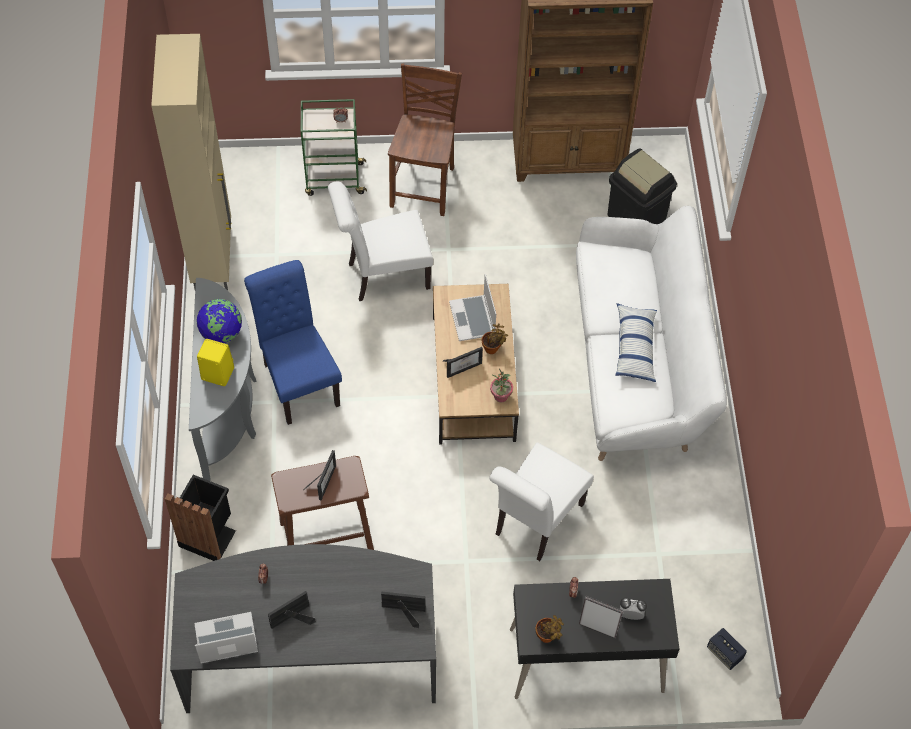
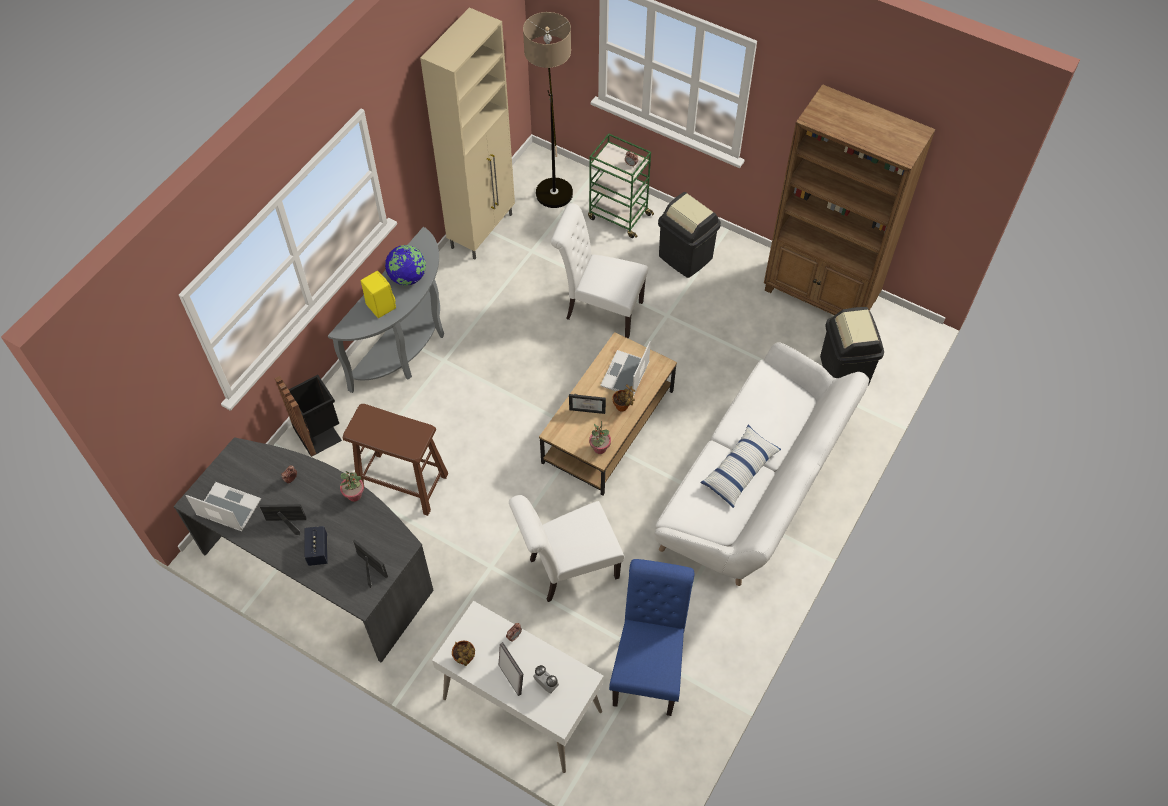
camera: 35 degrees right, 0 degrees up
(245, 178) = (553, 182): none -> floor lamp
(298, 380) = (473, 354): blue chair -> blue chair (648, 666)
(323, 480) = (393, 431): picture frame -> none
(335, 558) = (354, 495): none -> potted plant
(424, 186) = (686, 257): brown chair -> black trash can
(586, 661) = (522, 706): black desk -> white desk
(724, 653) = (641, 774): speaker -> speaker (318, 551)

